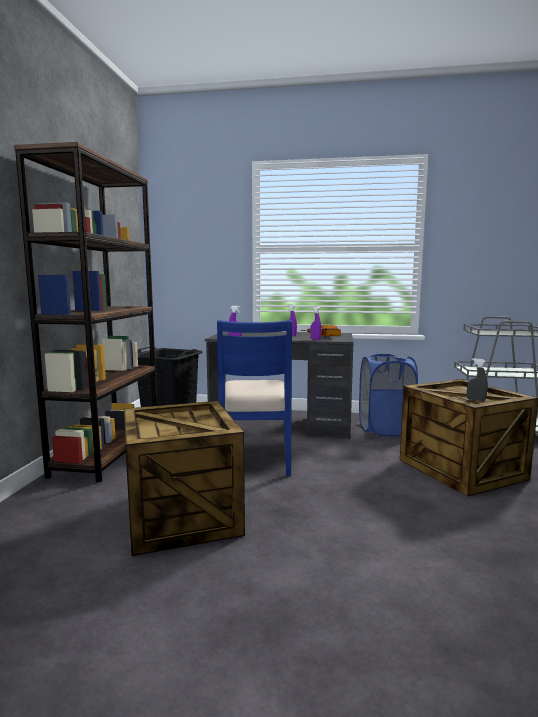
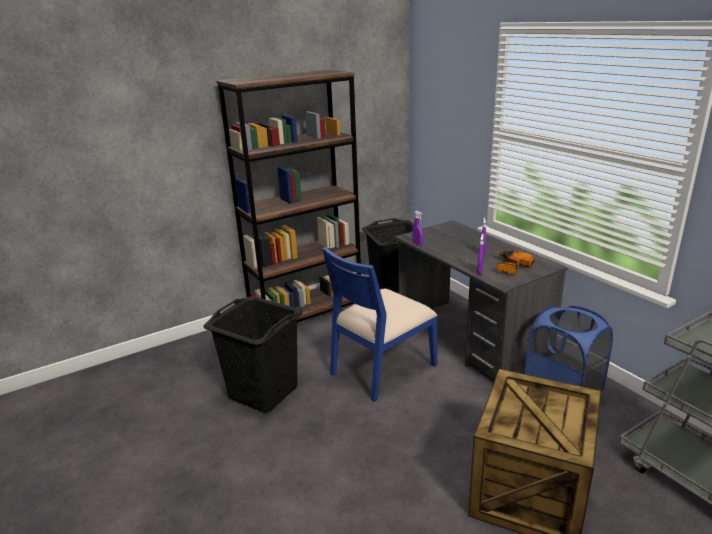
camera: 50 degrees right, 15 degrees up
(180, 515) = (263, 391): crate -> black laundry basket
(476, 400) = (527, 428): grey spray bottle -> none

